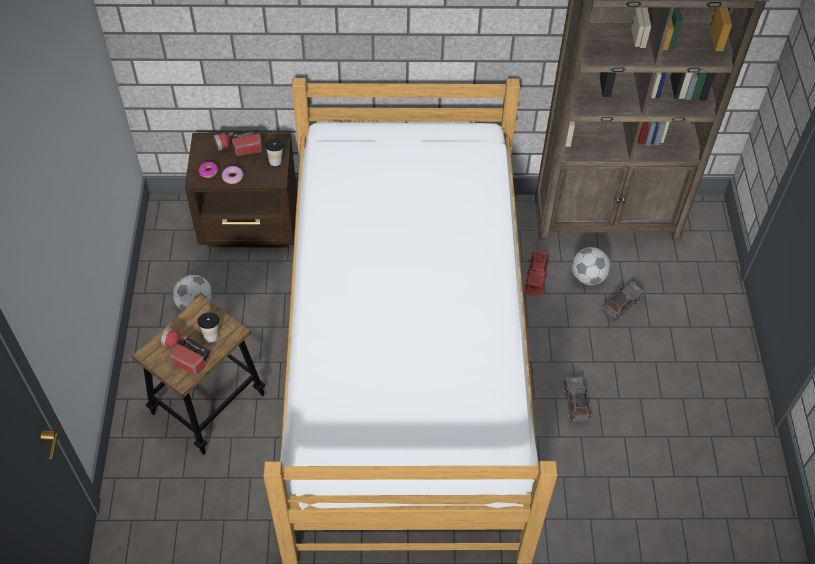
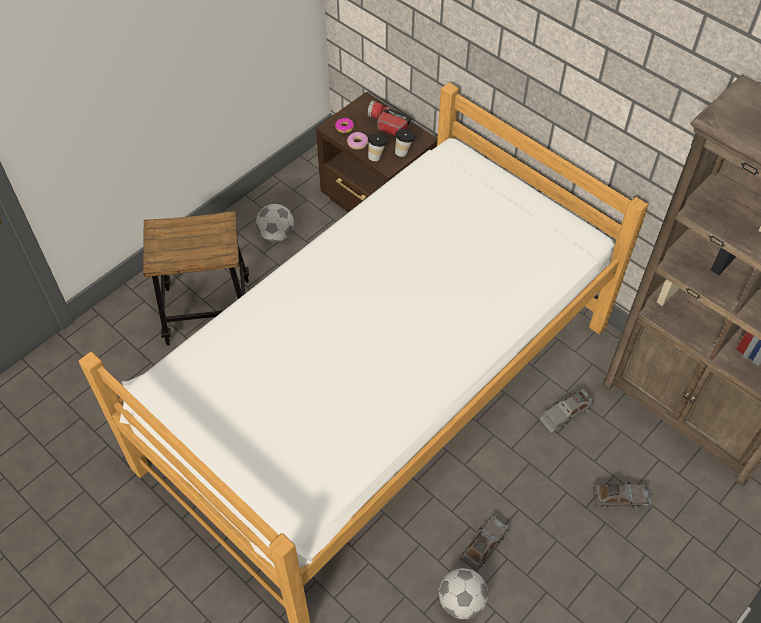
camera: 45 degrees right, 0 degrees up
(184, 355) = (176, 246): flashlight -> none
(211, 334) = (210, 245): cup -> cup (377, 156)
(536, 275) = (565, 412): red toy car -> grey toy car
(588, 277) = (613, 450): football -> football (461, 602)

